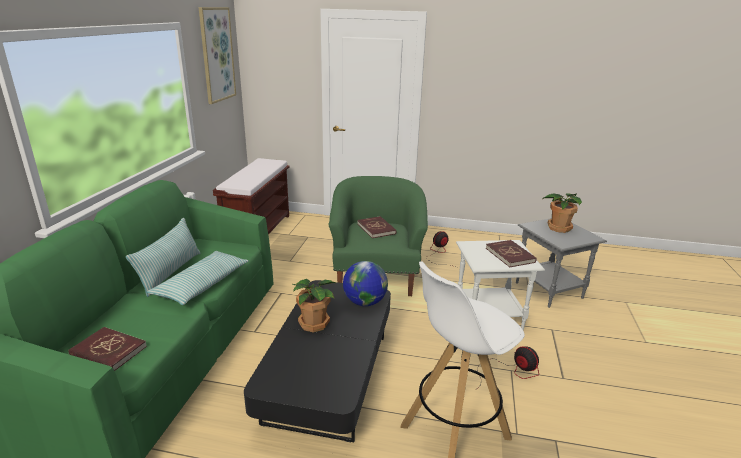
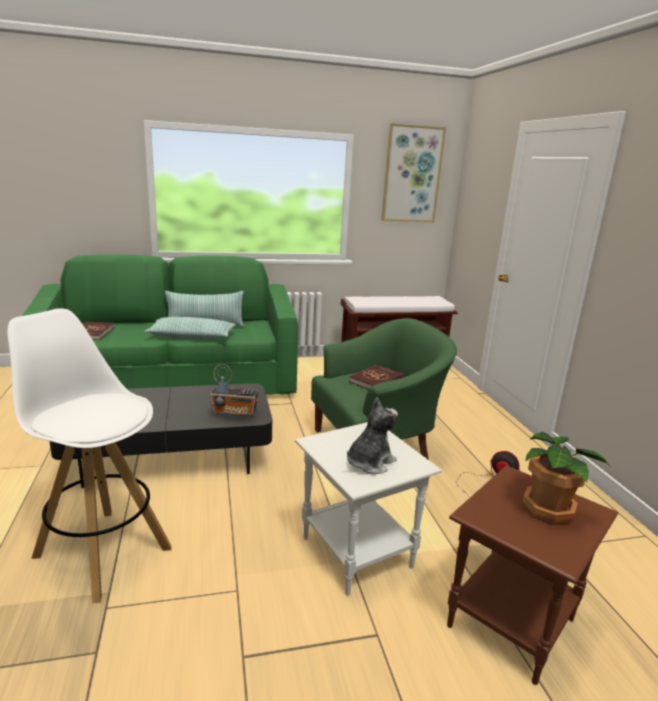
camera: 65 degrees right, 5 degrees down
(314, 323) = (182, 397): potted plant -> none
(364, 302) = (235, 414): globe -> radio
(510, 255) = (369, 462): red book -> plush toy
(510, 372) = (232, 589): fan -> none
(549, 291) = (510, 624): grey side table -> brown side table

